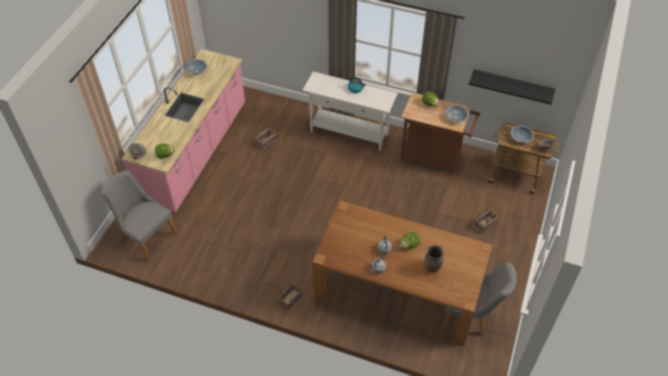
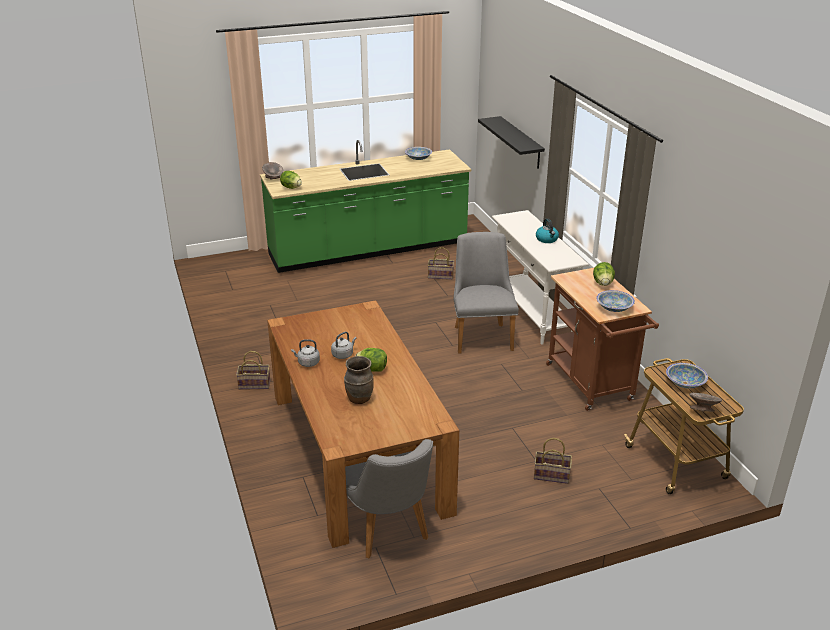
camera: 50 degrees right, 20 degrees down
(146, 236) = (237, 273): grey chair -> grey chair (481, 335)
(196, 154) = (368, 250): pink counter -> green counter
(512, 86) = (711, 294): black shelf -> black shelf (521, 143)

